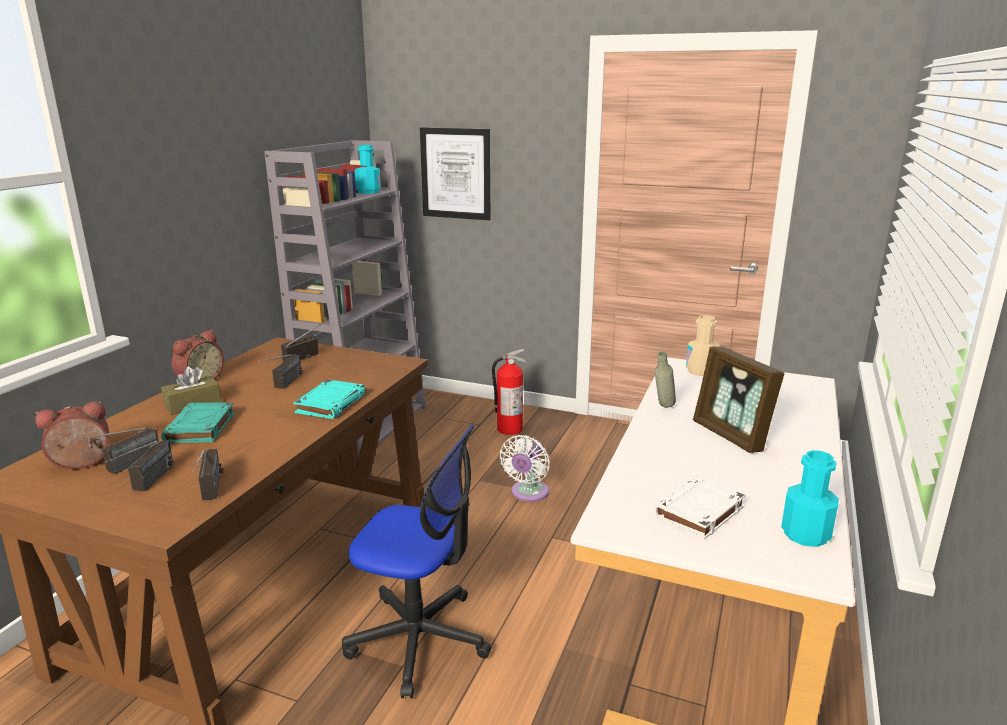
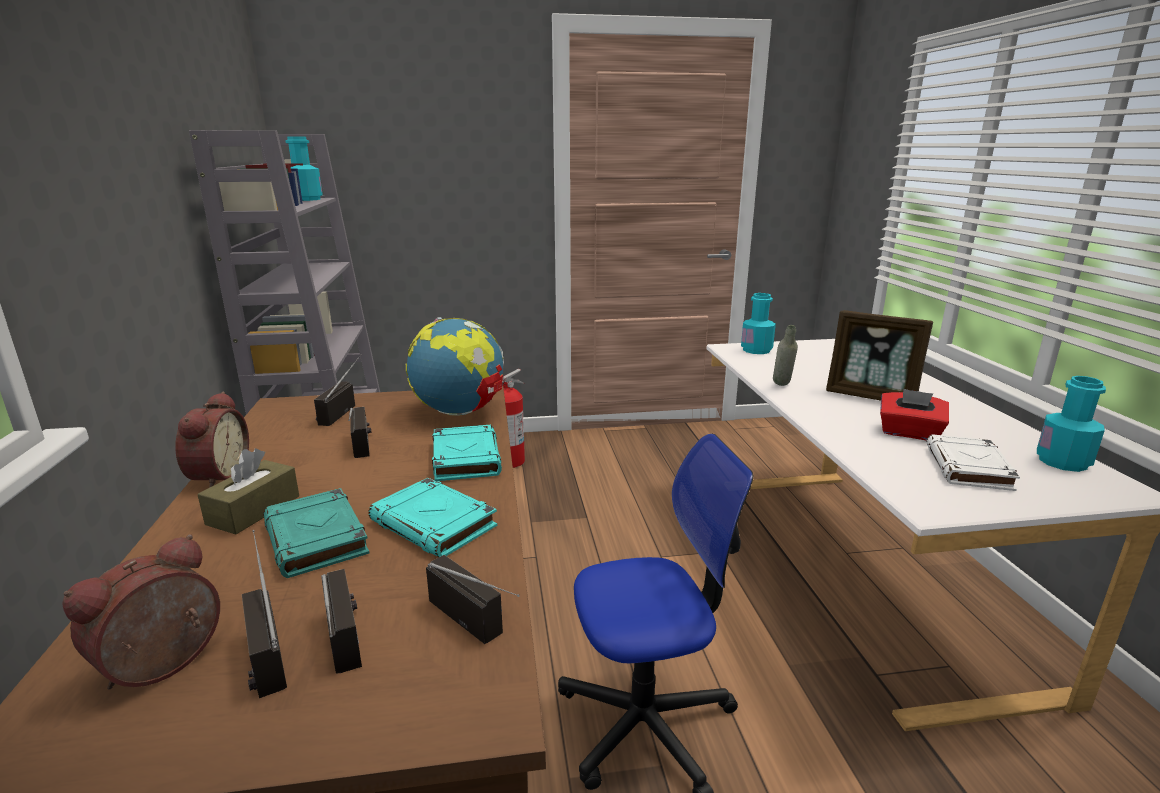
camera: 30 degrees left, 0 degrees up
(122, 468) = (262, 644): radio -> radio turned 150 degrees clockwise
(261, 437) = (435, 524): none -> turquoise book
(372, 372) = (460, 412): none -> globe
(456, 173) = (396, 177): picture -> none
(528, 493) = (594, 520): white fan -> none
(701, 371) = (756, 350): beige bottle -> turquoise bottle
(703, 473) = (909, 433): none -> red tissue box

